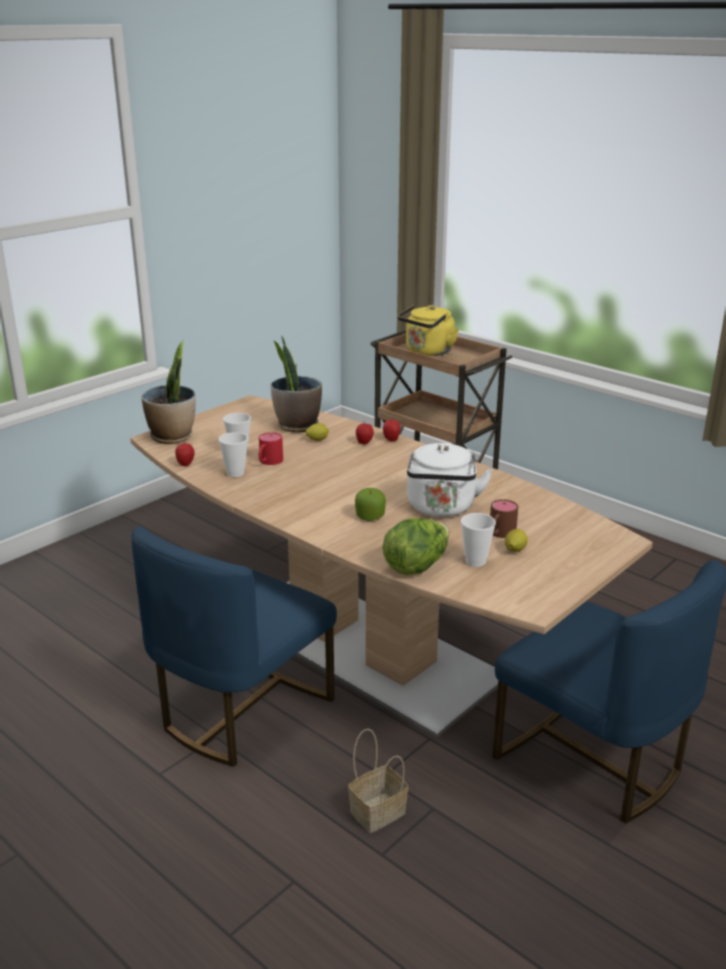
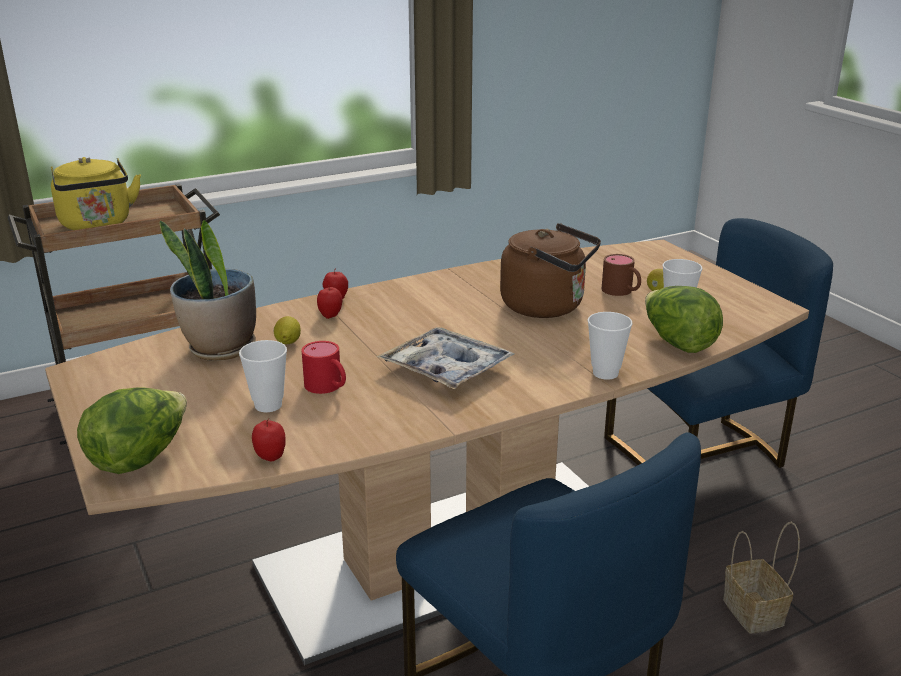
camera: 70 degrees left, 0 degrees up
(172, 437) = (140, 457): potted plant -> lettuce
(235, 473) = (345, 418): cup -> cup (605, 373)
(314, 489) = (446, 368): none -> tray
(370, 516) = (545, 347): apple -> none
(441, 508) = (547, 307): white kettle -> brown kettle

